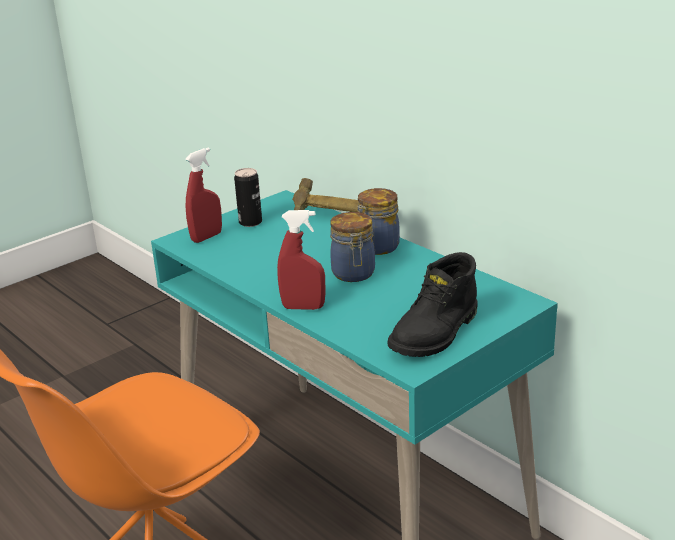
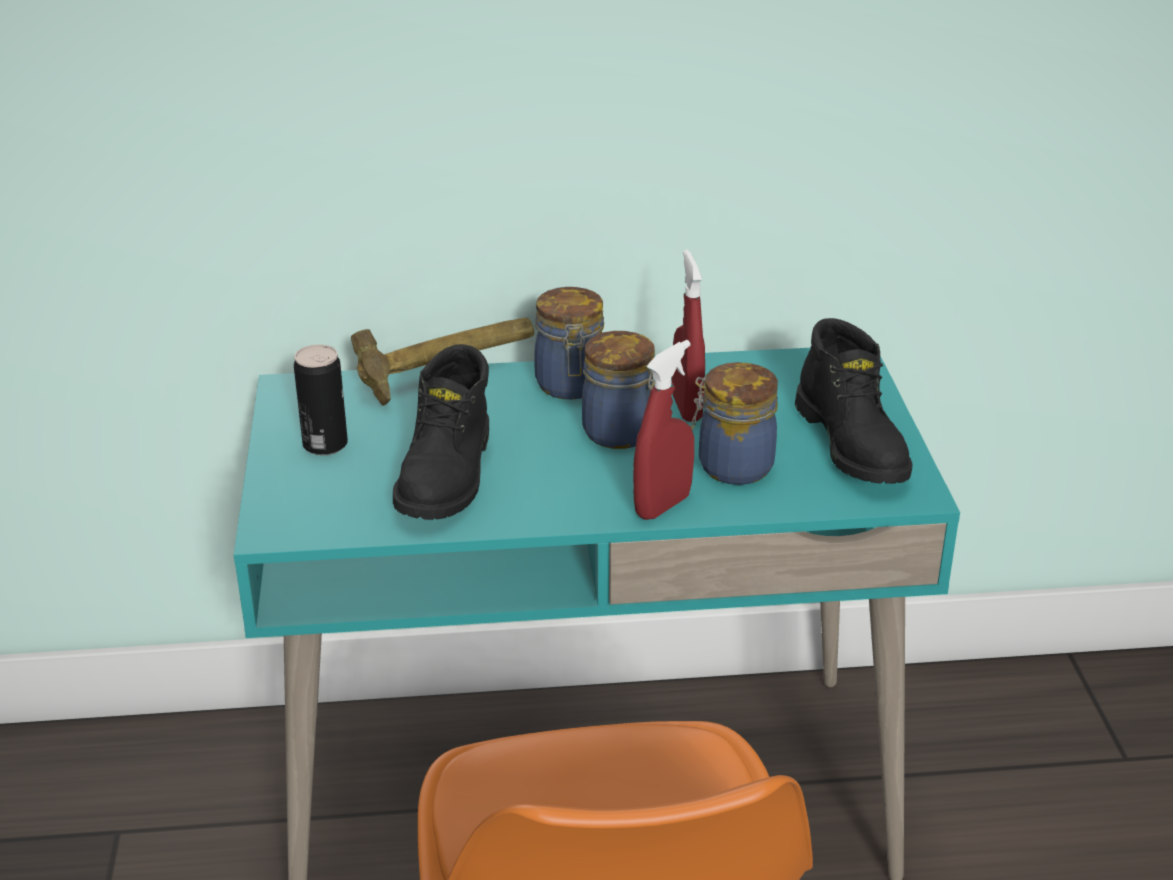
camera: 55 degrees left, 5 degrees up
(207, 237) = (313, 499): red spray bottle -> red spray bottle (686, 407)
(261, 254) = (448, 475): none -> black boot
(364, 310) = (732, 466): none -> jar

